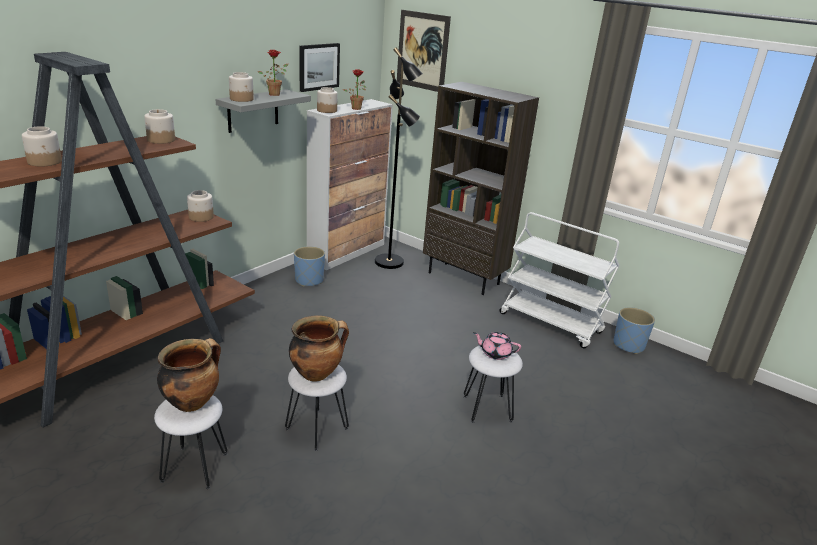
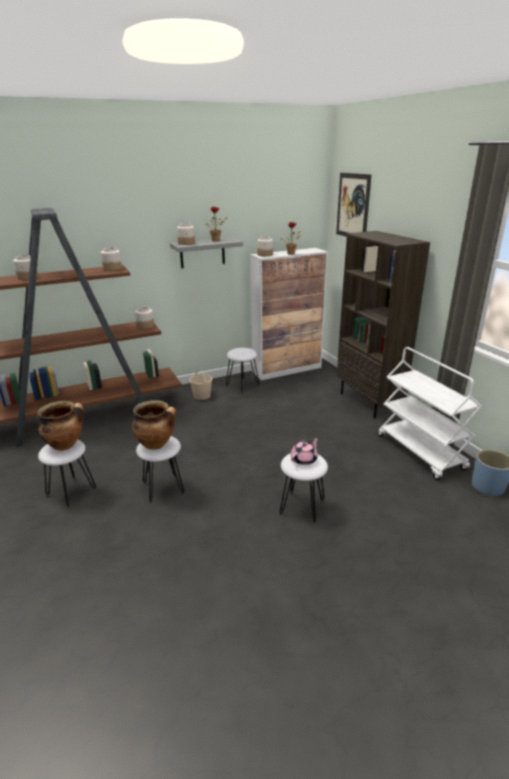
camera: 30 degrees right, 0 degrees up
(266, 301) = (201, 395): none -> beige bucket
(309, 280) = (242, 385): blue planter -> white stool
(318, 66) = (263, 220): picture -> none
(390, 262) = (315, 381): black floor lamp -> none
(495, 353) = (304, 459): pink teapot -> pink teapot turned 90 degrees clockwise

